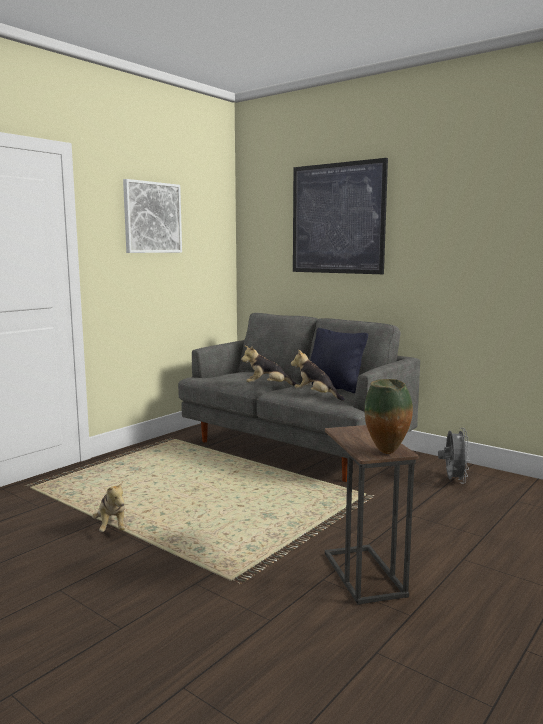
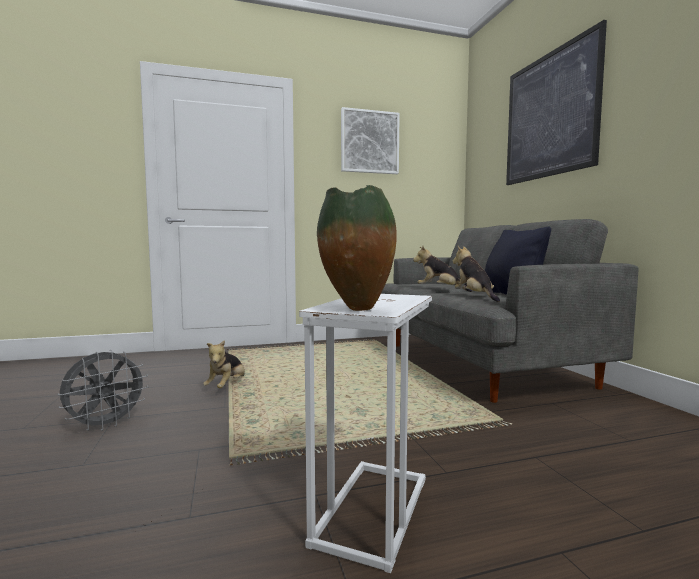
camera: 35 degrees right, 5 degrees down
(365, 574) = (373, 511): brown side table -> white side table
(453, 481) = (661, 436): grey fan -> grey fan (105, 425)

